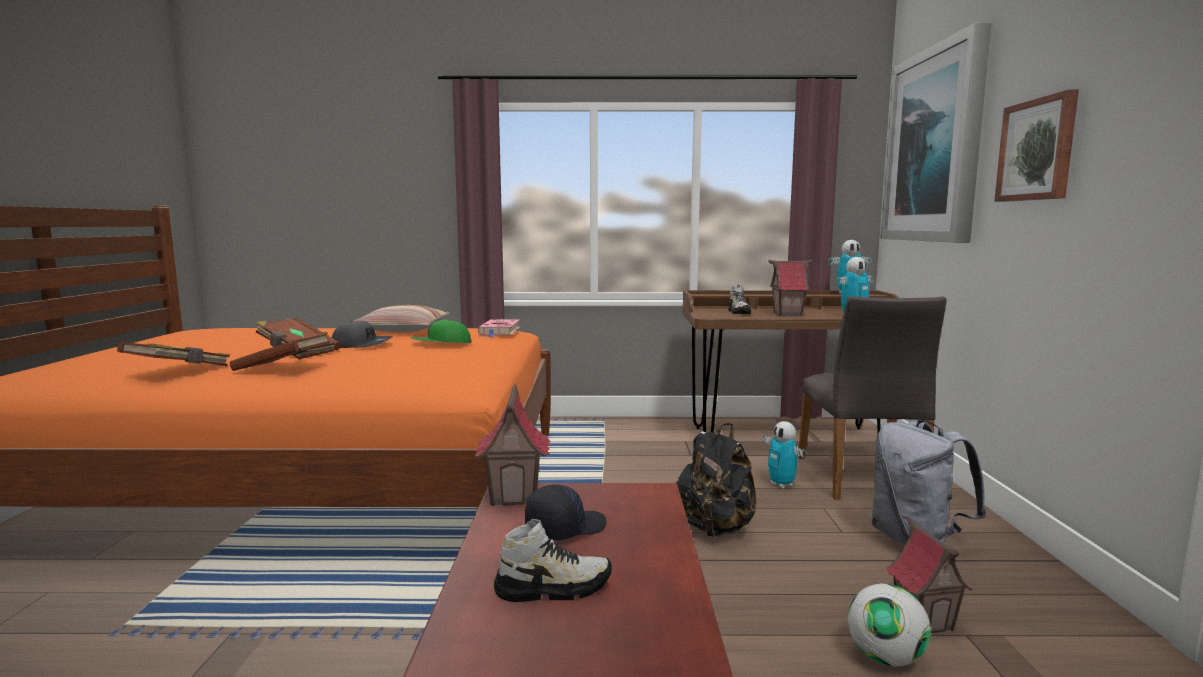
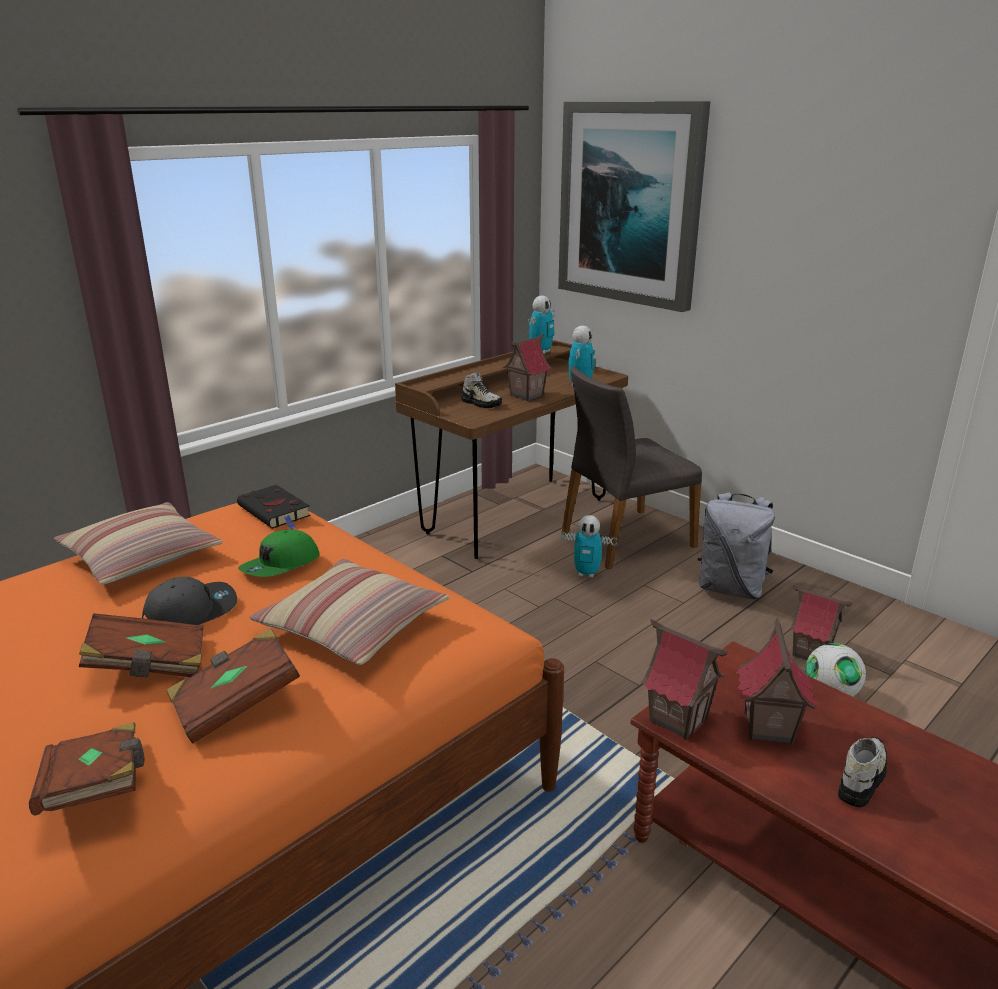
camera: 45 degrees left, 15 degrees up
(403, 365) = (353, 625): none -> pillow
(499, 331) = (275, 512): pink book -> black book
(565, 528) = (767, 727): black cap -> toy house
(715, 528) = (610, 645): black backpack -> none
(862, 478) = (625, 539): grey chair -> grey chair turned 105 degrees clockwise
(1037, 150) = (775, 243): picture -> none

